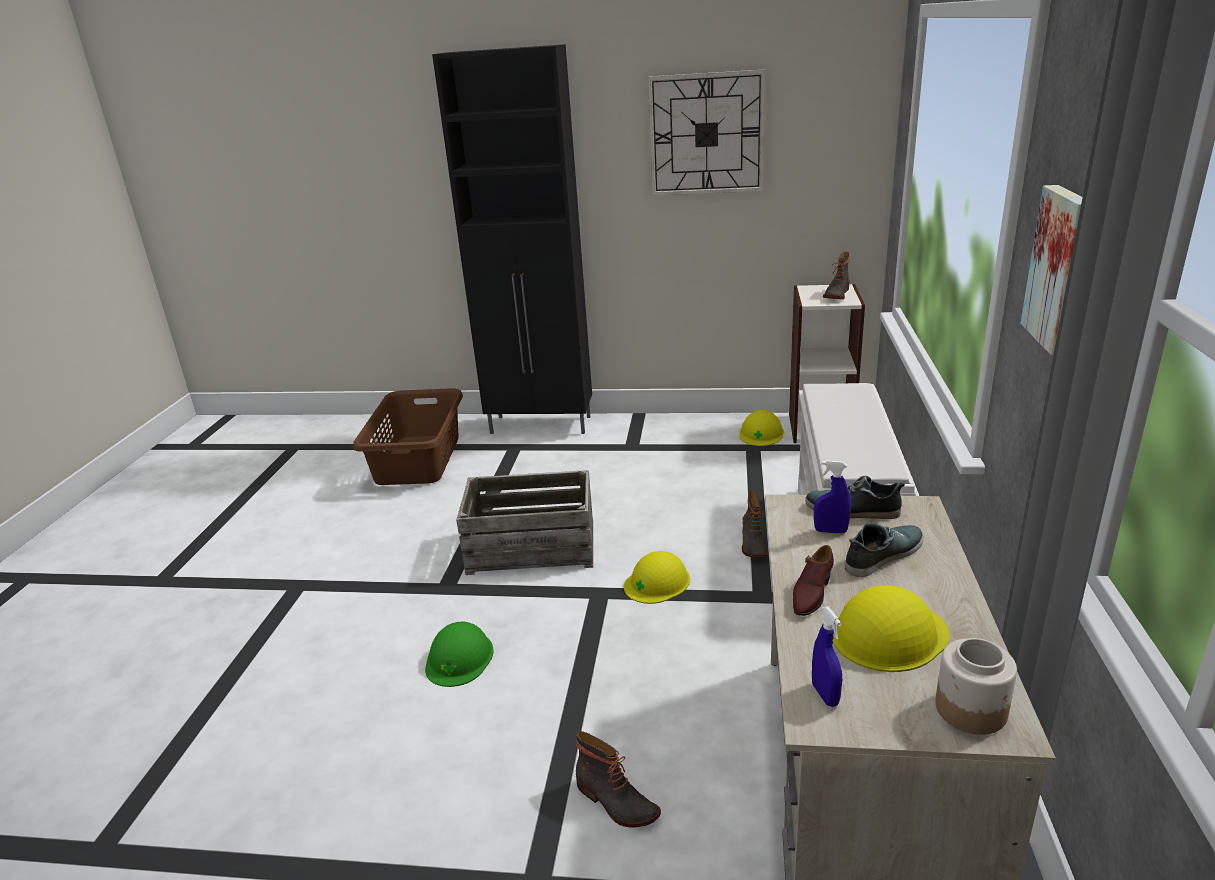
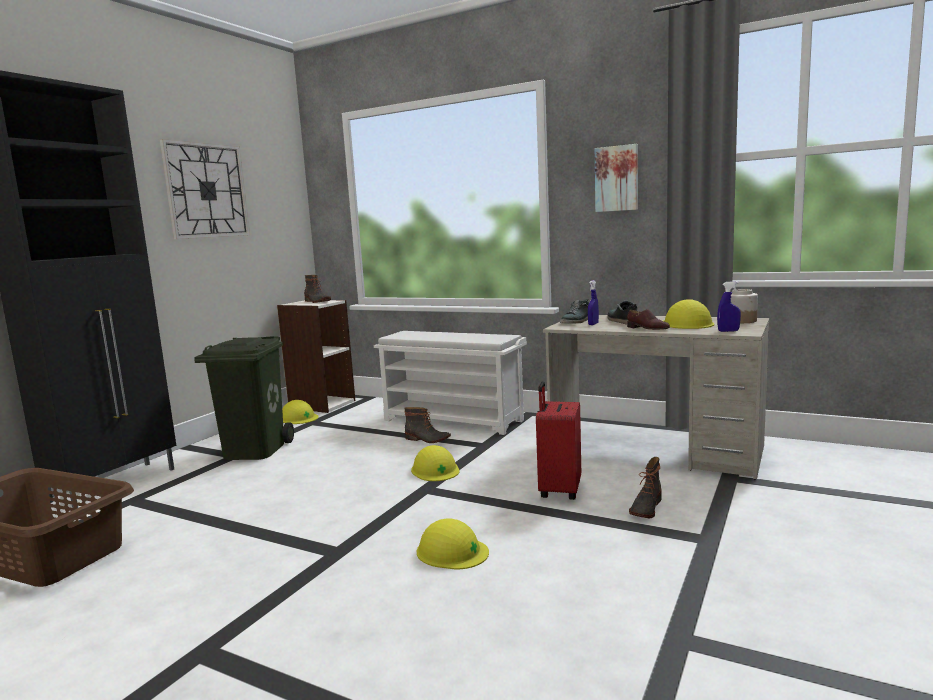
camera: 70 degrees left, 15 degrees down
(459, 658) = (452, 551): green hard hat -> yellow hard hat
(532, 546) = (325, 507): crate -> none
(616, 803) = (645, 508): boot -> boot turned 150 degrees clockwise
(640, 703) = (559, 490): none -> red suitcase
(650, 450) = (253, 450): none -> green trash can

